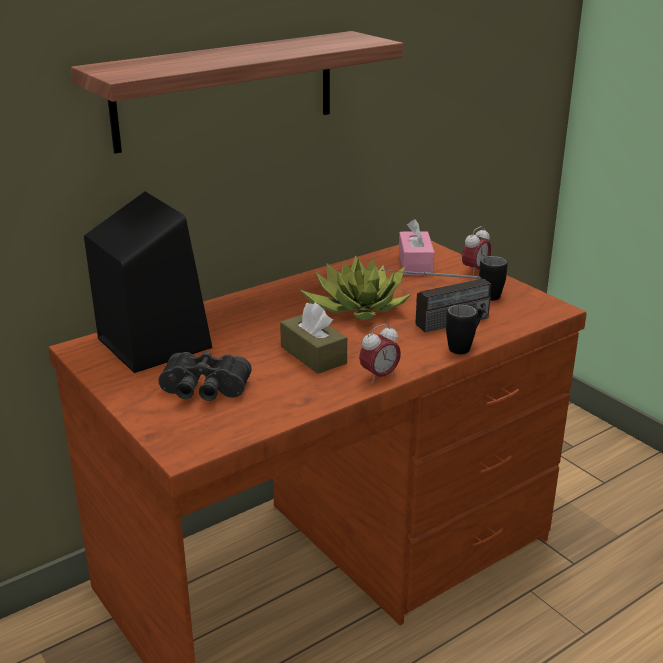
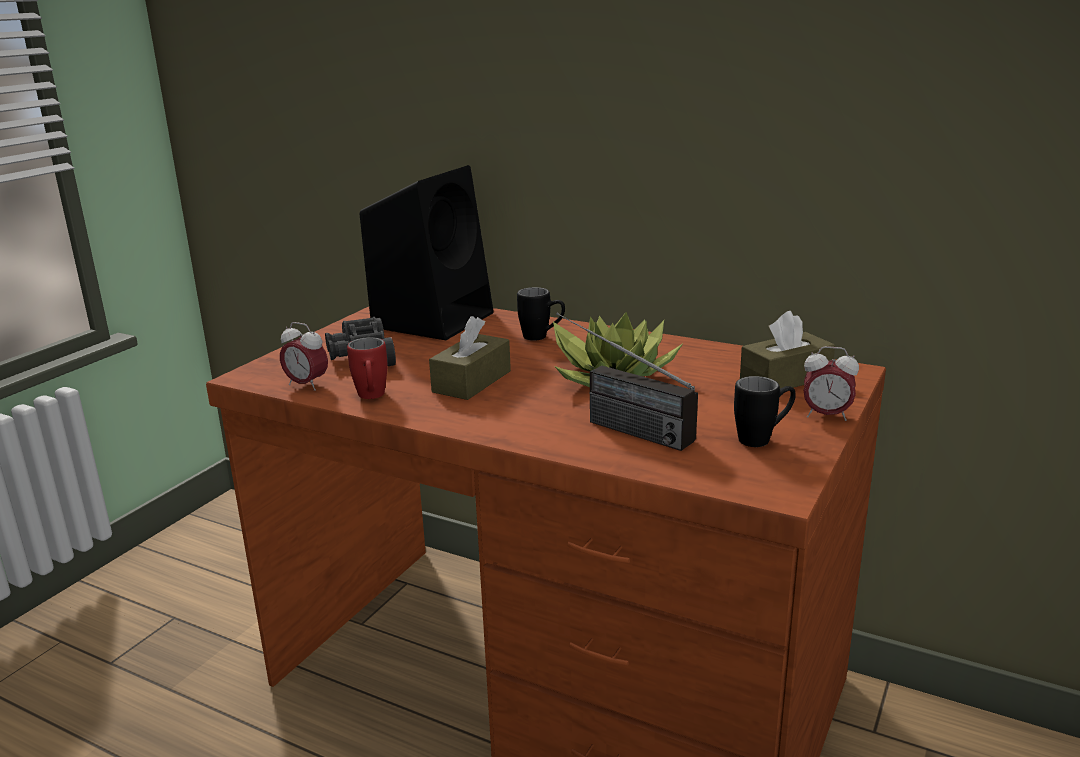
camera: 65 degrees right, 5 degrees down
(226, 90) = (592, 78): shelf -> none
(302, 399) = (371, 397): none -> red mug
(379, 376) = (452, 421): alarm clock -> alarm clock (306, 385)
(415, 264) = (785, 378): pink tissue box -> brown tissue box
(464, 347) = (576, 451): black mug -> black mug (542, 337)

